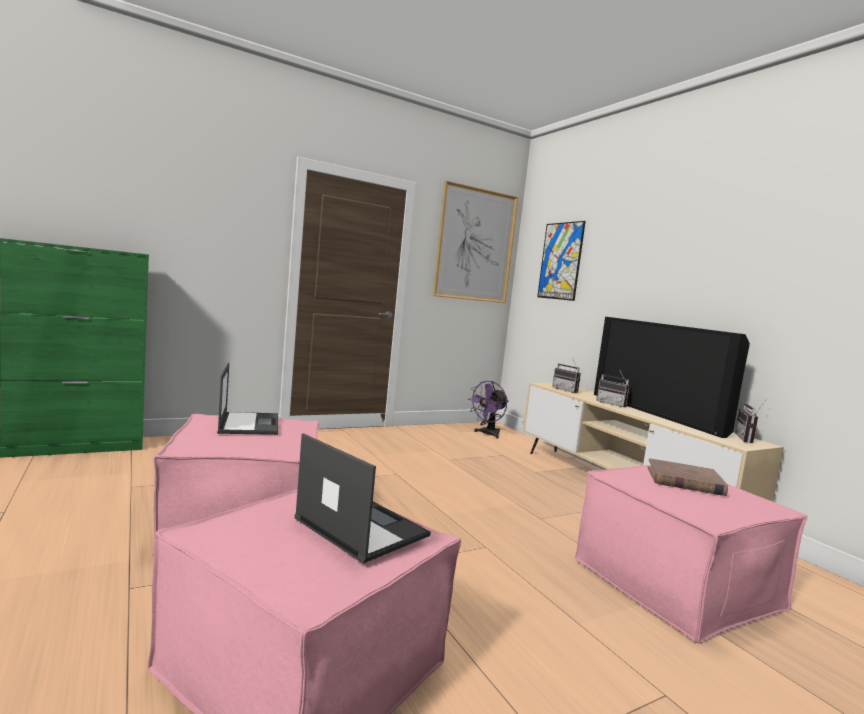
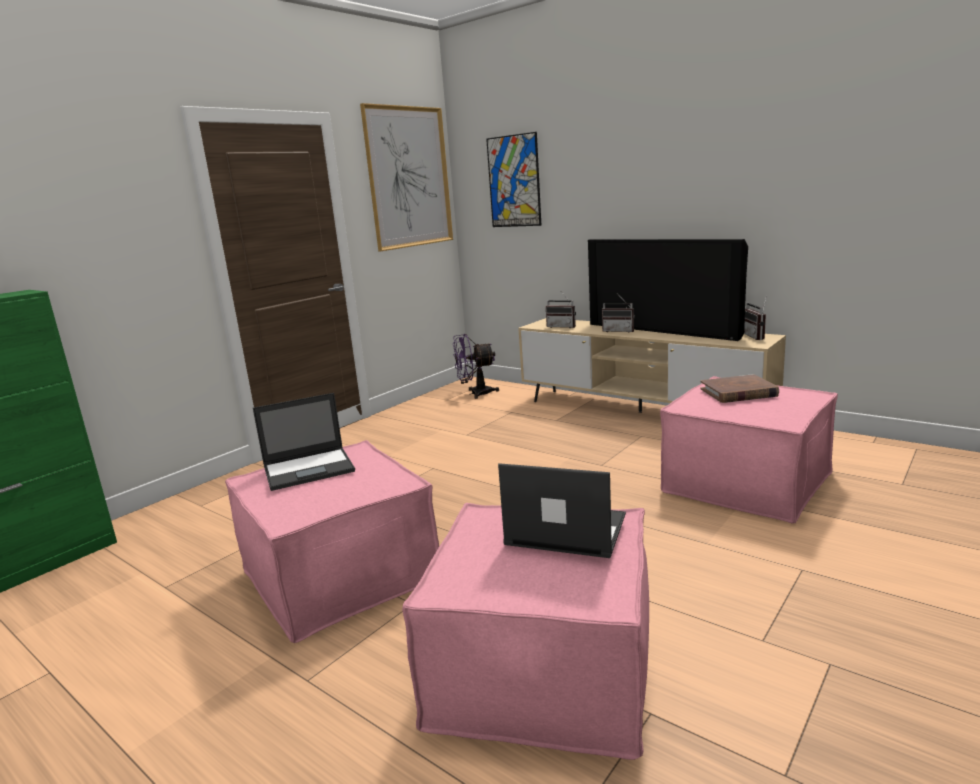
camera: 20 degrees left, 10 degrees up
(249, 424) = (310, 469): laptop -> laptop turned 105 degrees clockwise
(487, 434) = (475, 394): purple fan -> purple fan turned 60 degrees clockwise

